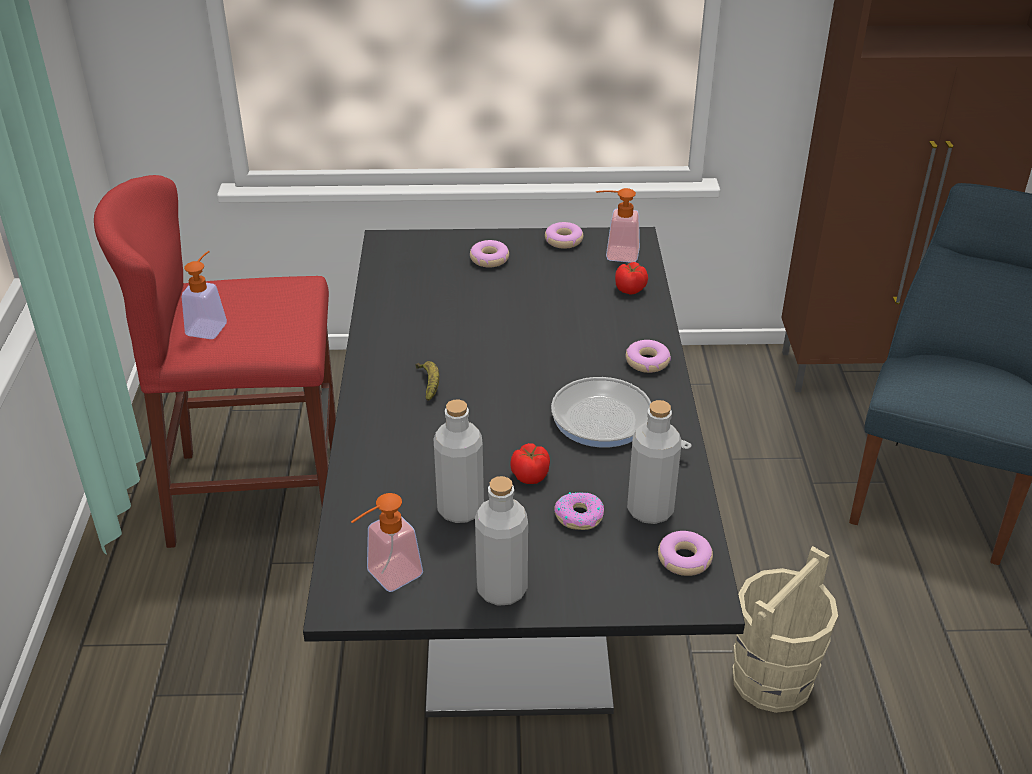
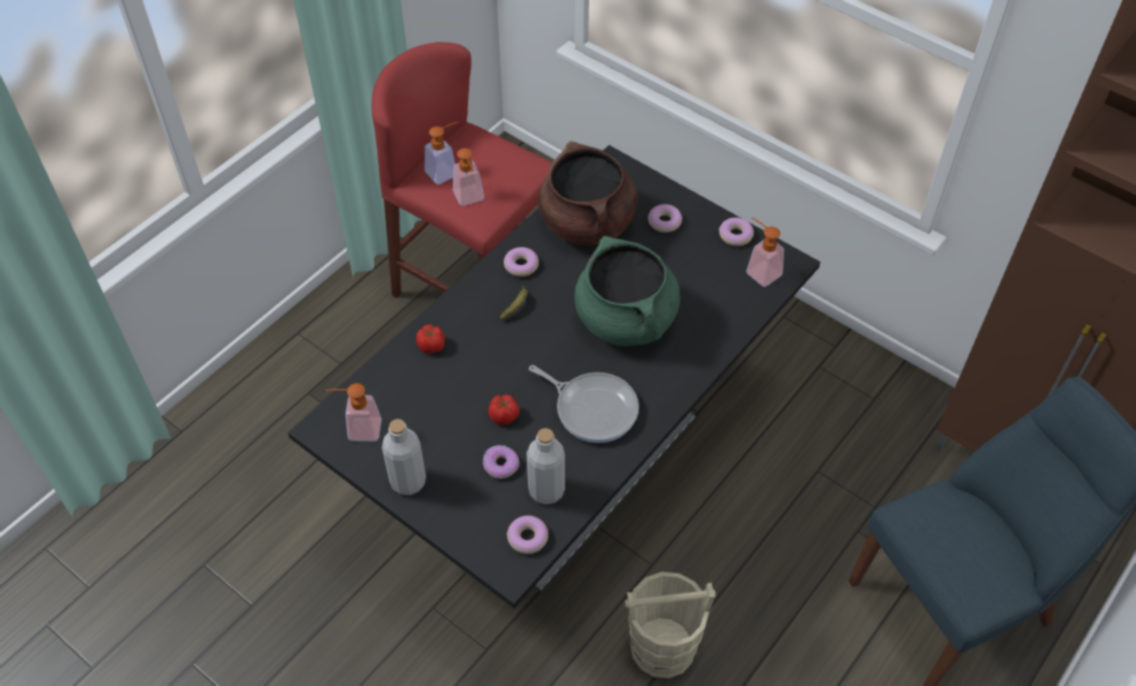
camera: 40 degrees right, 15 degrees up
(265, 335) = (470, 199): none -> soap dispenser
(419, 292) = (588, 224): none -> brown cooking pot
(460, 509) = (441, 412): grey bottle -> none
(548, 342) = (626, 320): none -> green cooking pot
(606, 422) = (593, 408): frying pan -> frying pan turned 135 degrees clockwise
(630, 289) = (733, 309): tomato -> tomato (432, 346)
(647, 362) = (673, 379): donut -> donut (521, 265)

